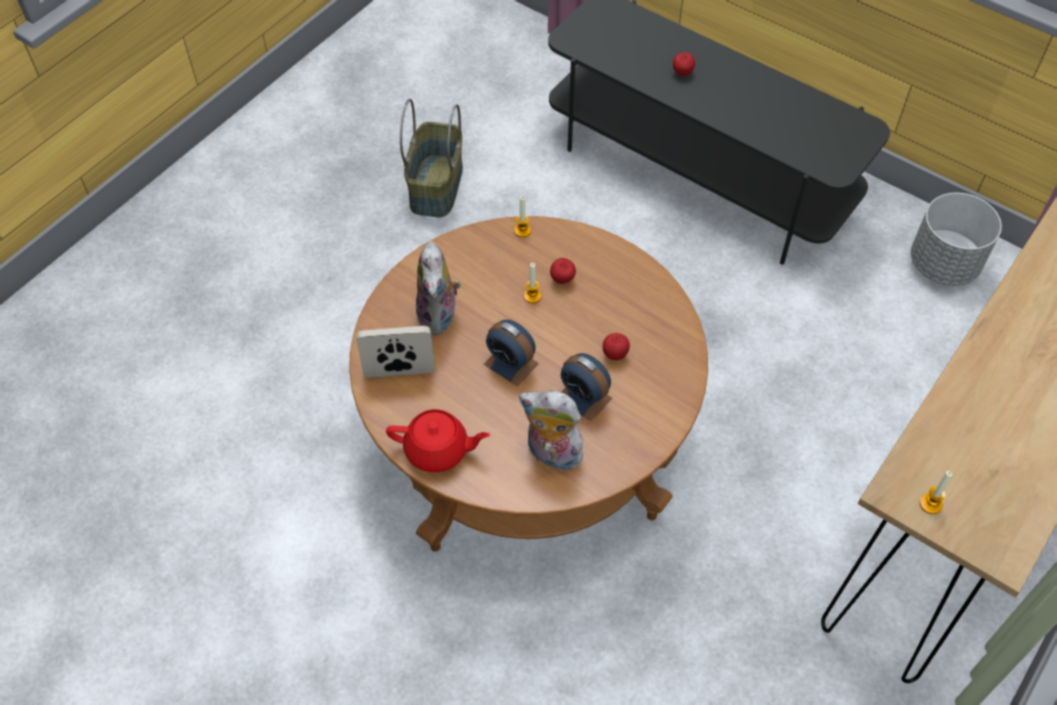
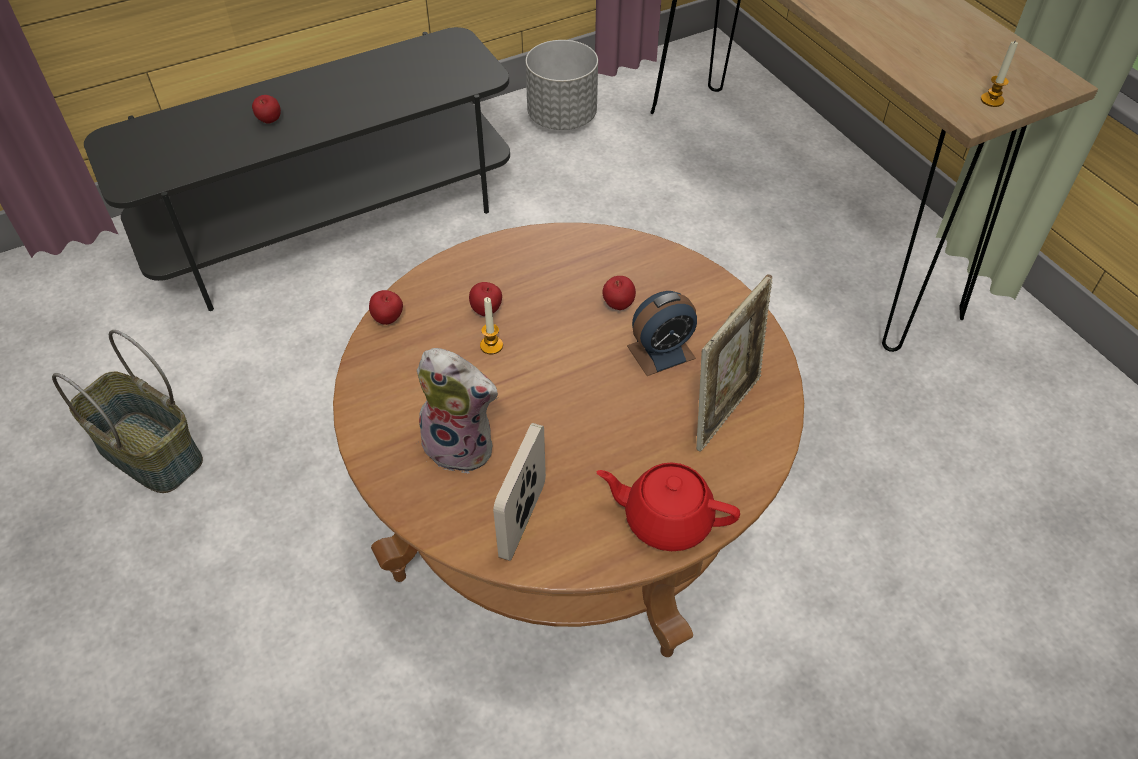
camera: 65 degrees left, 5 degrees down
(438, 450) = (666, 519): red teapot -> red teapot turned 105 degrees counterclockwise
(511, 364) = (577, 400): alarm clock -> none
(522, 230) = (388, 320): candle -> apple
(551, 455) = (725, 409): plush toy -> picture frame

